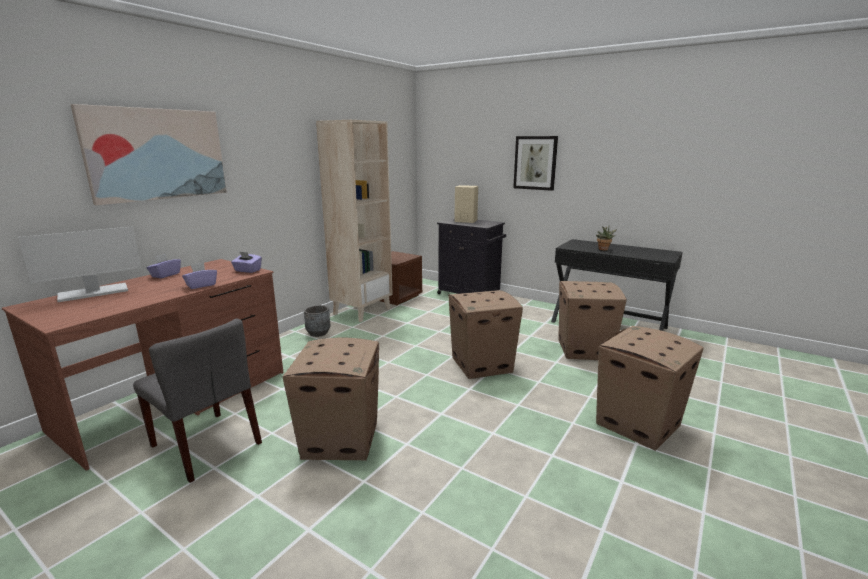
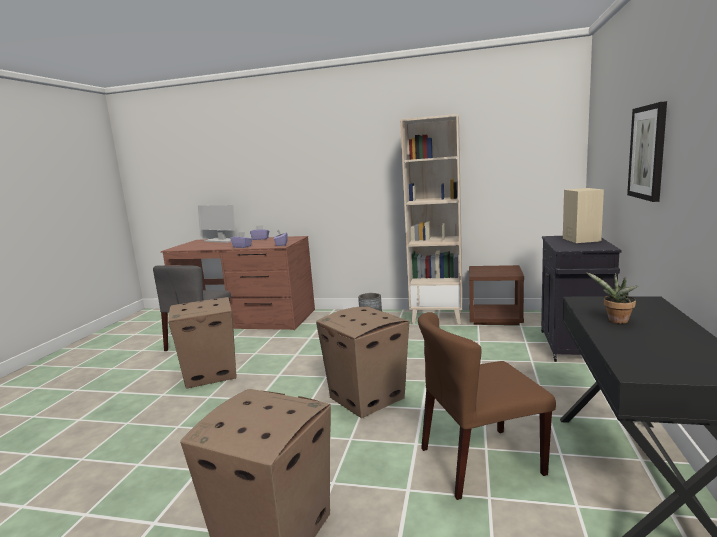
camera: 70 degrees right, 5 degrees down
(157, 154) = (271, 160): picture -> none
(583, 350) = (480, 461): cardboard box -> brown chair

